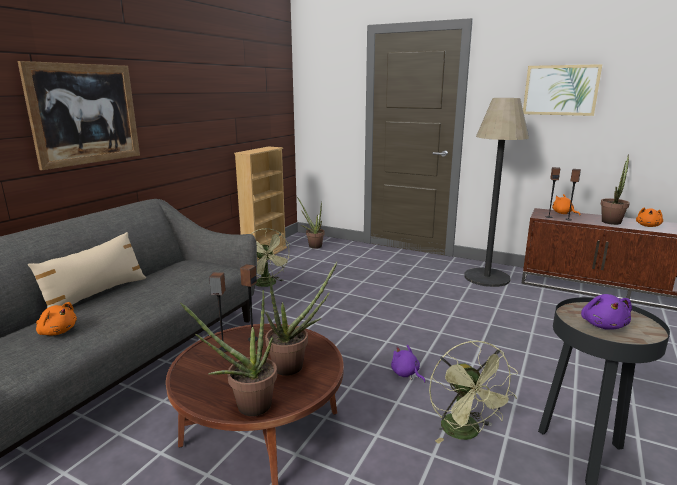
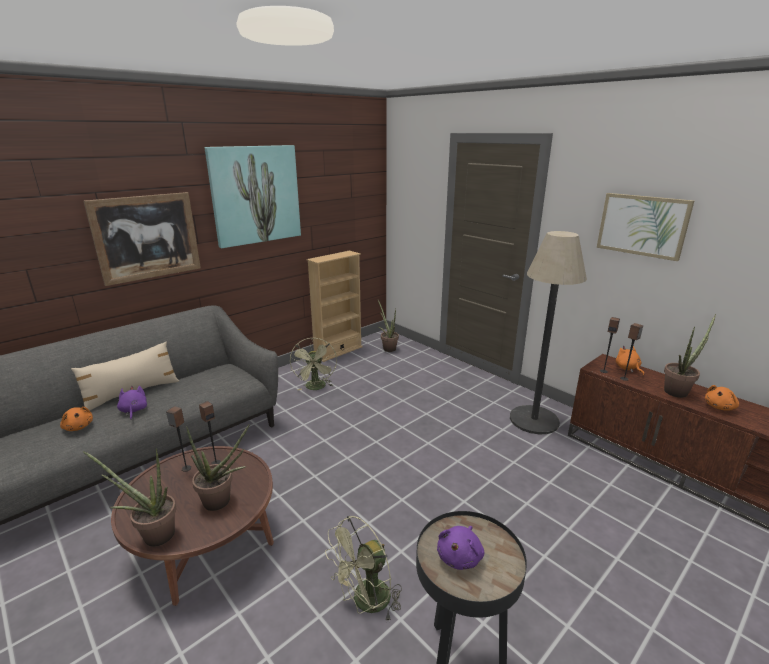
camera: 20 degrees right, 5 degrees up
(188, 78) = (255, 195): none -> picture
(406, 374) = (362, 519): purple plush toy -> purple plush toy (133, 410)
(466, 433) = (366, 603): green fan -> green fan turned 45 degrees clockwise

